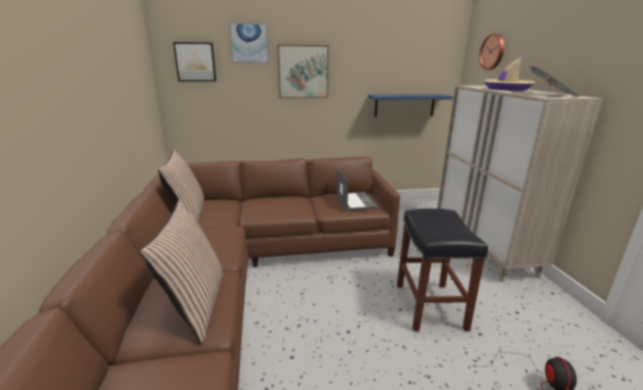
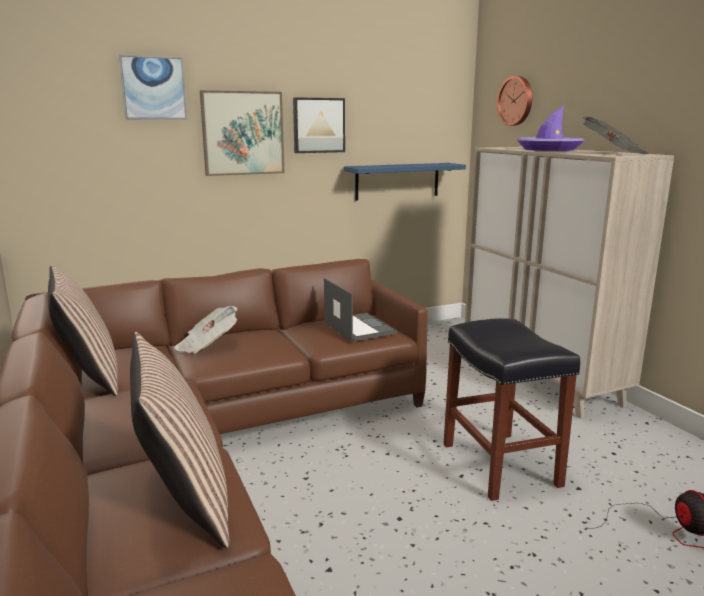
camera: 15 degrees left, 5 degrees down
(195, 62) = (60, 119): picture -> picture (318, 125)
(260, 203) = (207, 345): none -> newspaper
(507, 89) = (549, 149): beige hat -> purple hat

